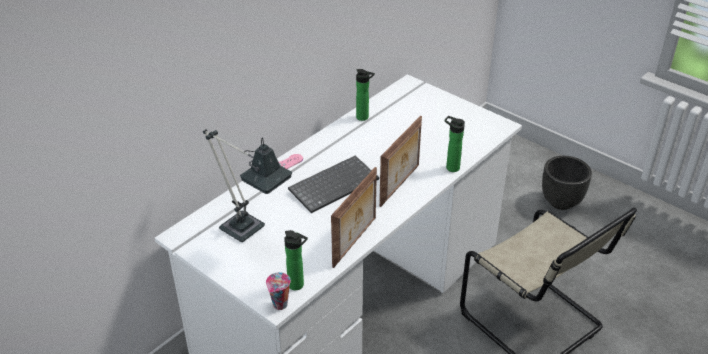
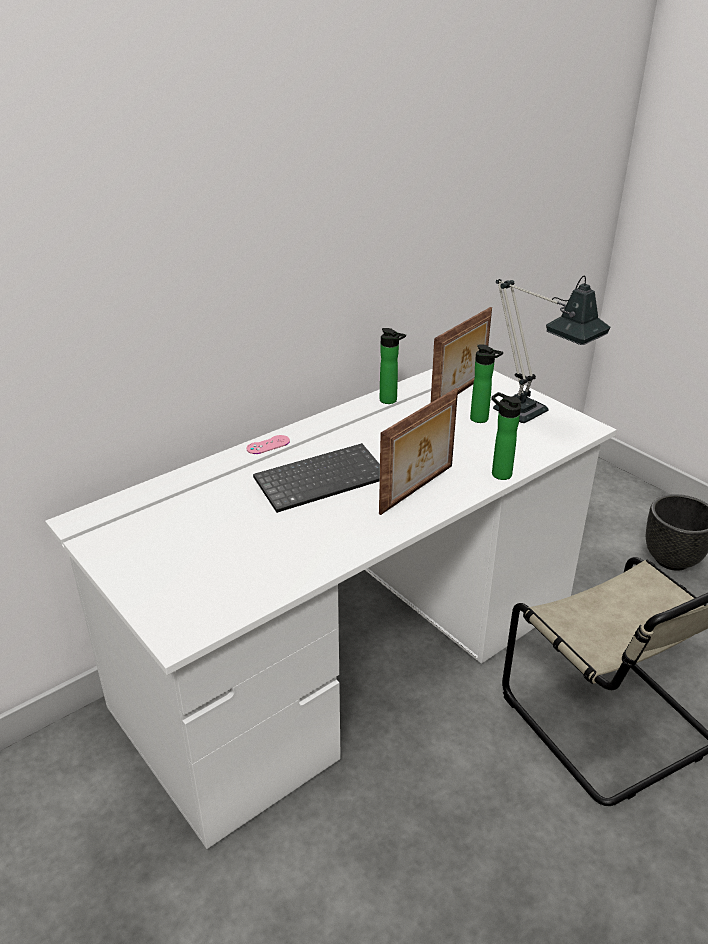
camera: 10 degrees right, 5 degrees down
(249, 232) = (179, 528): table lamp -> table lamp (530, 416)
(280, 305) = (183, 637): cup -> none
(298, 285) = (221, 612): bottle -> bottle (481, 419)
(356, 242) = (329, 559): picture frame -> picture frame (460, 393)

